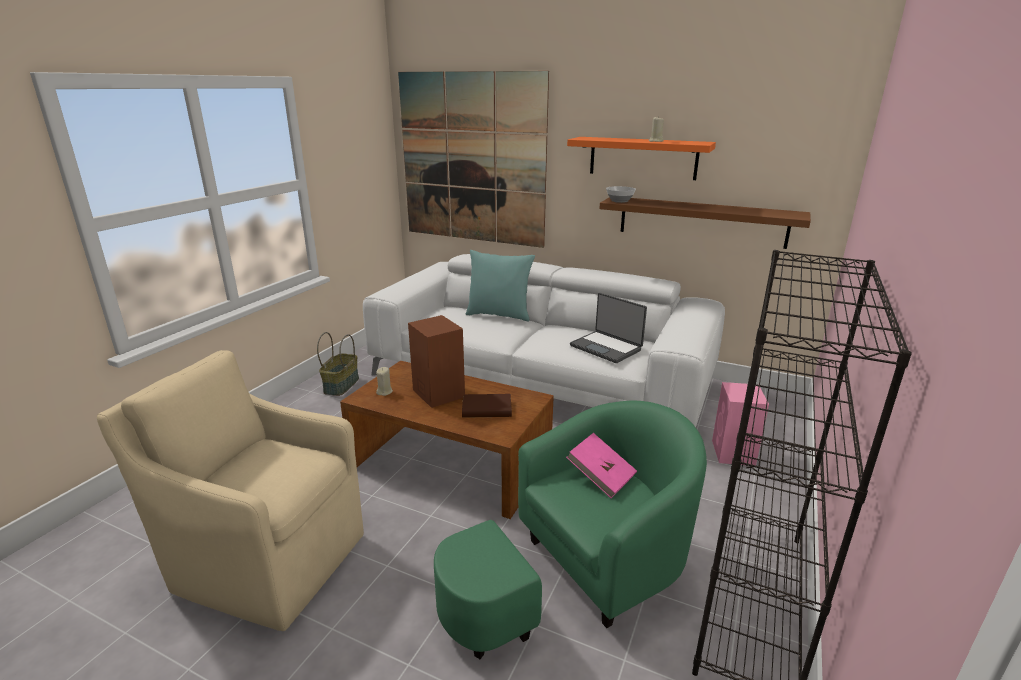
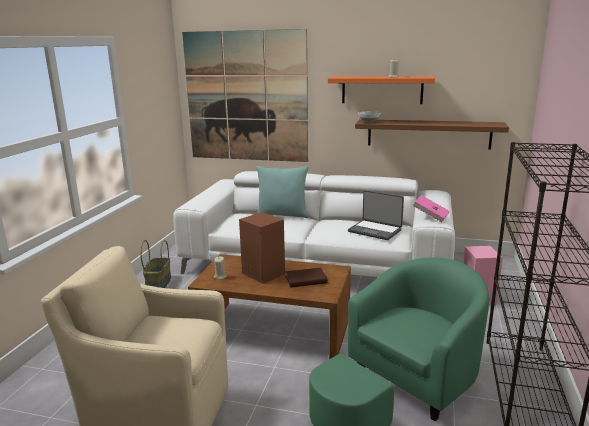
camera: 10 degrees left, 5 degrees down
(601, 477) = (409, 315): pink book -> pink book (430, 216)

